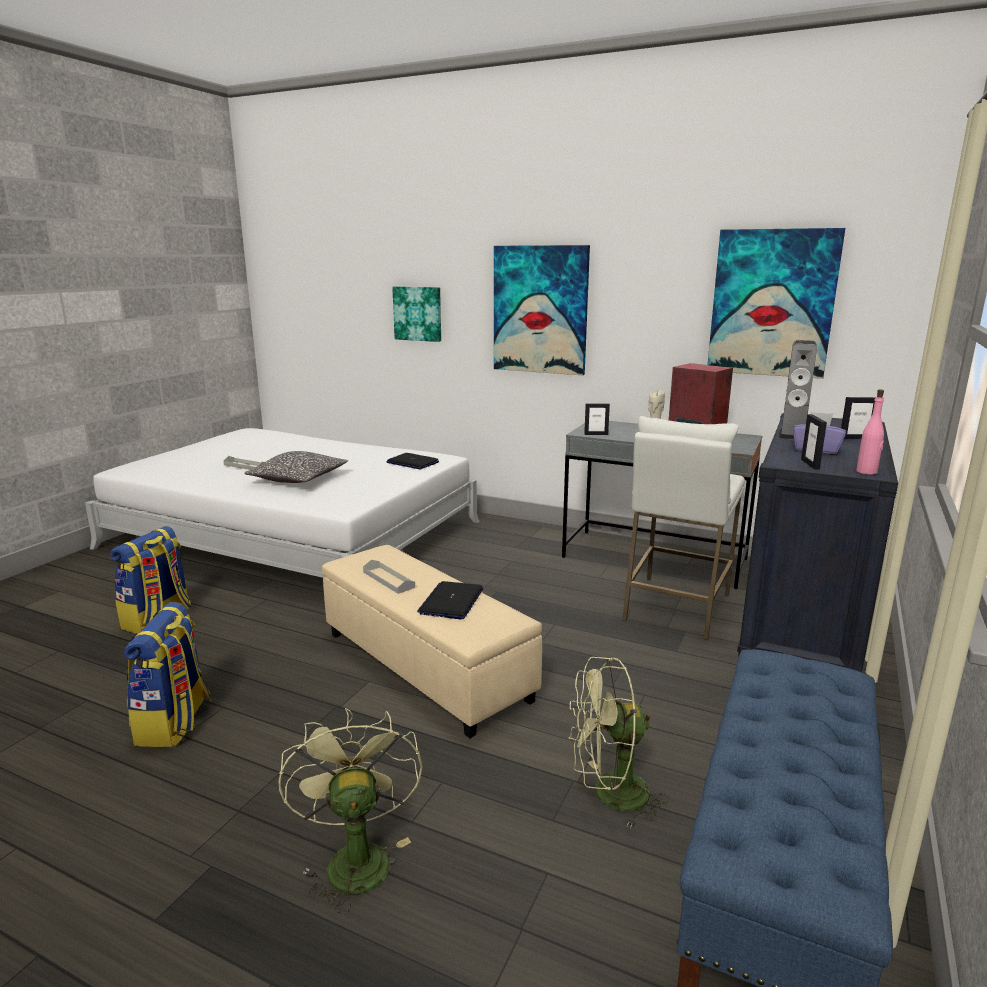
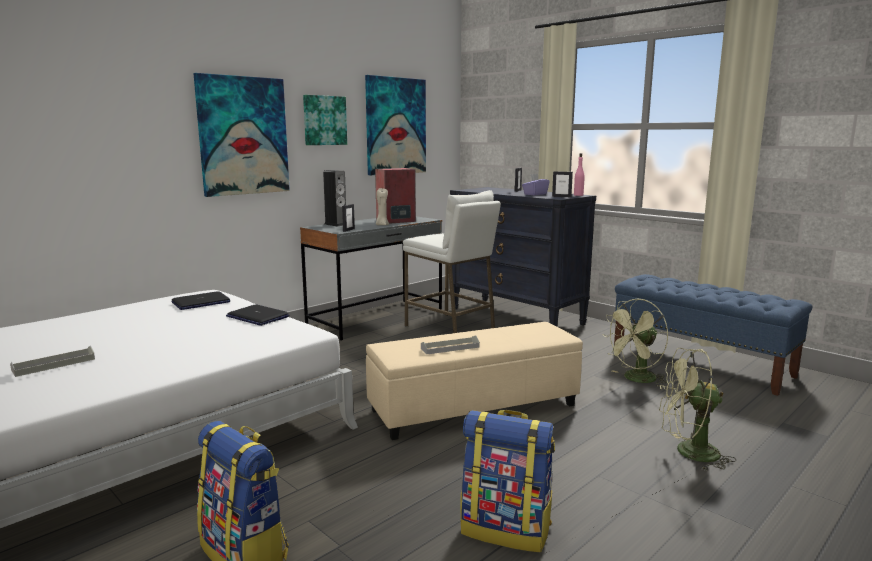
camera: 70 degrees left, 5 degrees down
(298, 479) = (170, 343): pillow -> none
(418, 313) = (100, 145): picture -> picture (324, 120)
(451, 601) = (504, 335): laptop -> laptop (257, 317)
(609, 795) = (636, 379): green fan -> green fan turned 45 degrees clockwise
(792, 435) = (502, 193): speaker -> speaker (336, 224)

